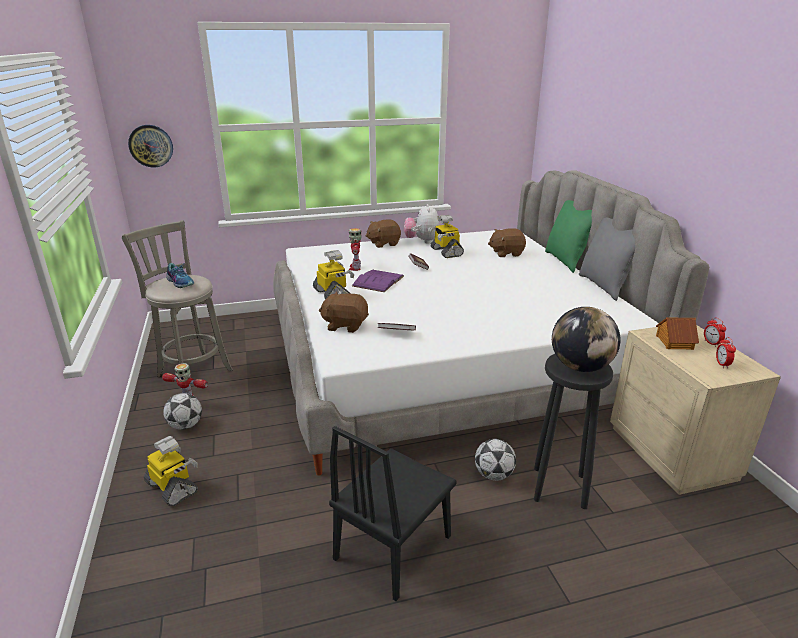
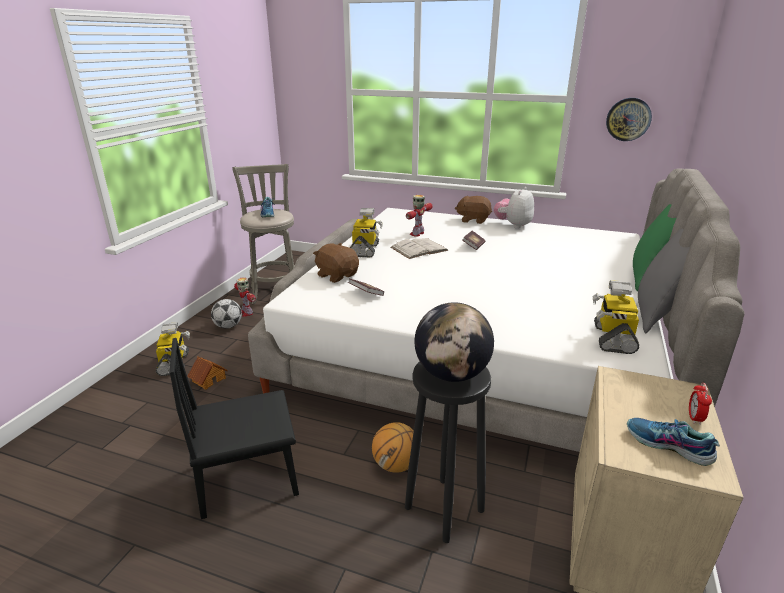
camera: 35 degrees right, 0 degrees up
(151, 146) = (300, 103): wall clock -> wall clock (628, 119)
(378, 281) = (419, 249): purple book -> white book
(445, 252) = (521, 239): toy robot -> toy robot (612, 338)
(493, 475) = (396, 465): football -> basketball
(506, 253) = (586, 254): brown plush toy -> none
(674, 342) = (639, 397): toy house -> toy house (208, 379)
(722, 364) = (668, 446): alarm clock -> shoe

